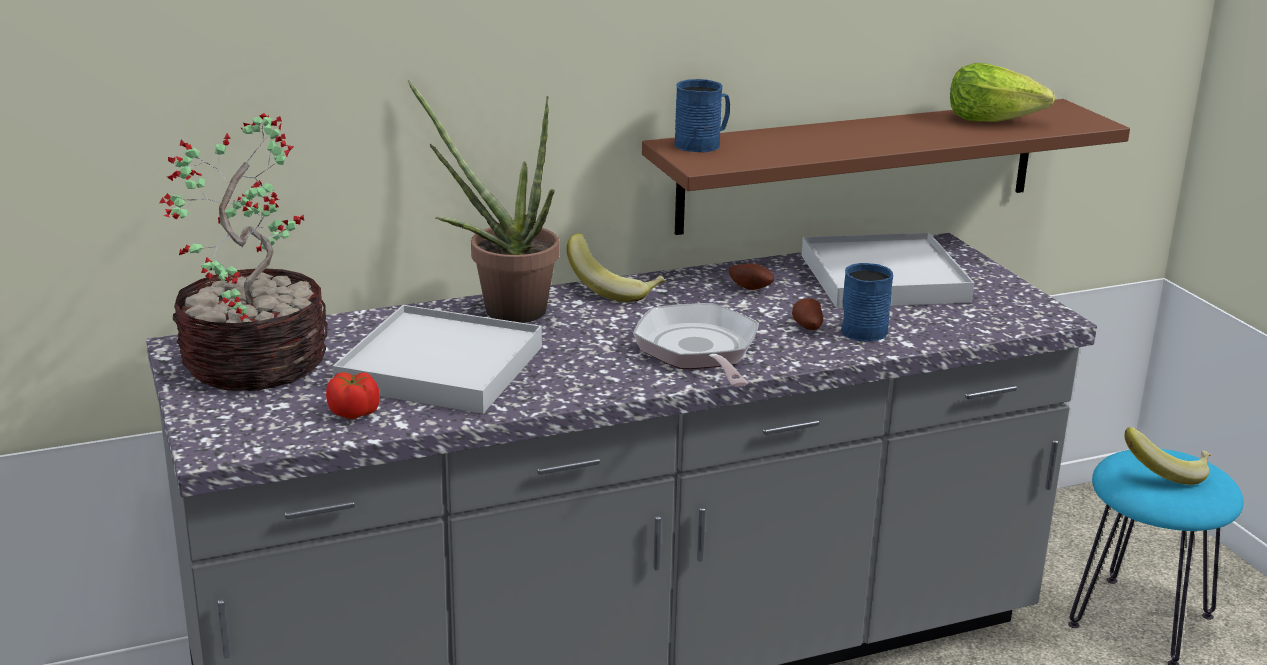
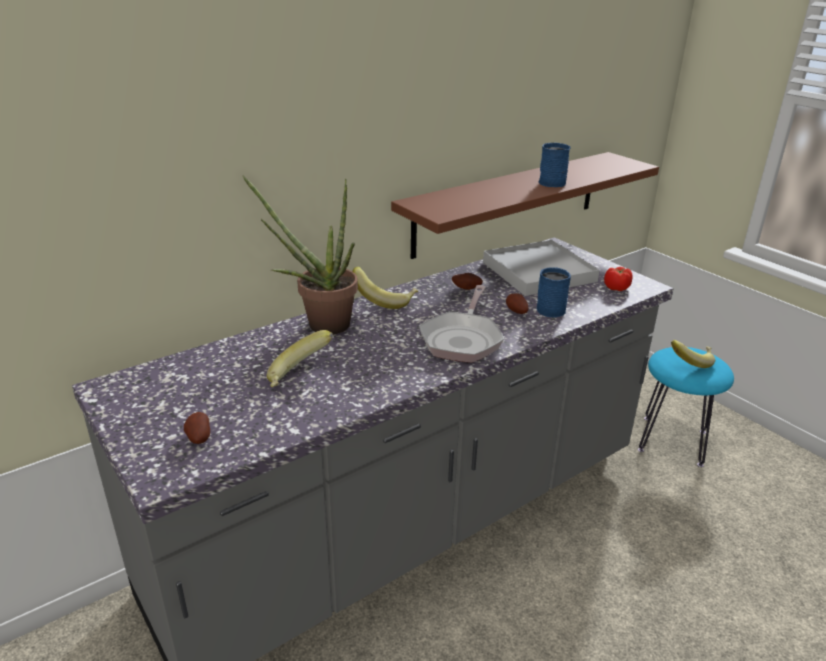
camera: 15 degrees left, 5 degrees up
(257, 362) = (165, 393): potted plant -> none
(277, 415) = (198, 438): none -> potato
(354, 413) = (255, 426): tomato -> tomato (616, 288)
(440, 367) = (300, 377): white tray -> banana
(699, 351) = (462, 339): frying pan -> frying pan turned 135 degrees counterclockwise
(702, 144) = (431, 200): blue mug -> blue mug (554, 182)
(992, 120) = (584, 168): lettuce -> none

